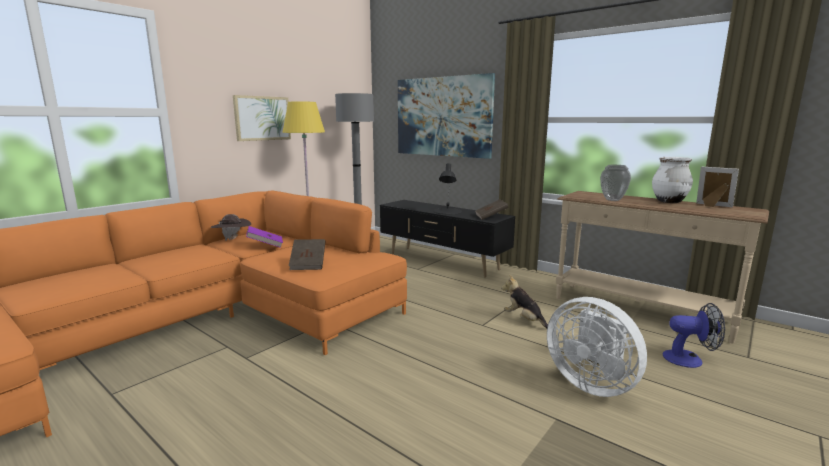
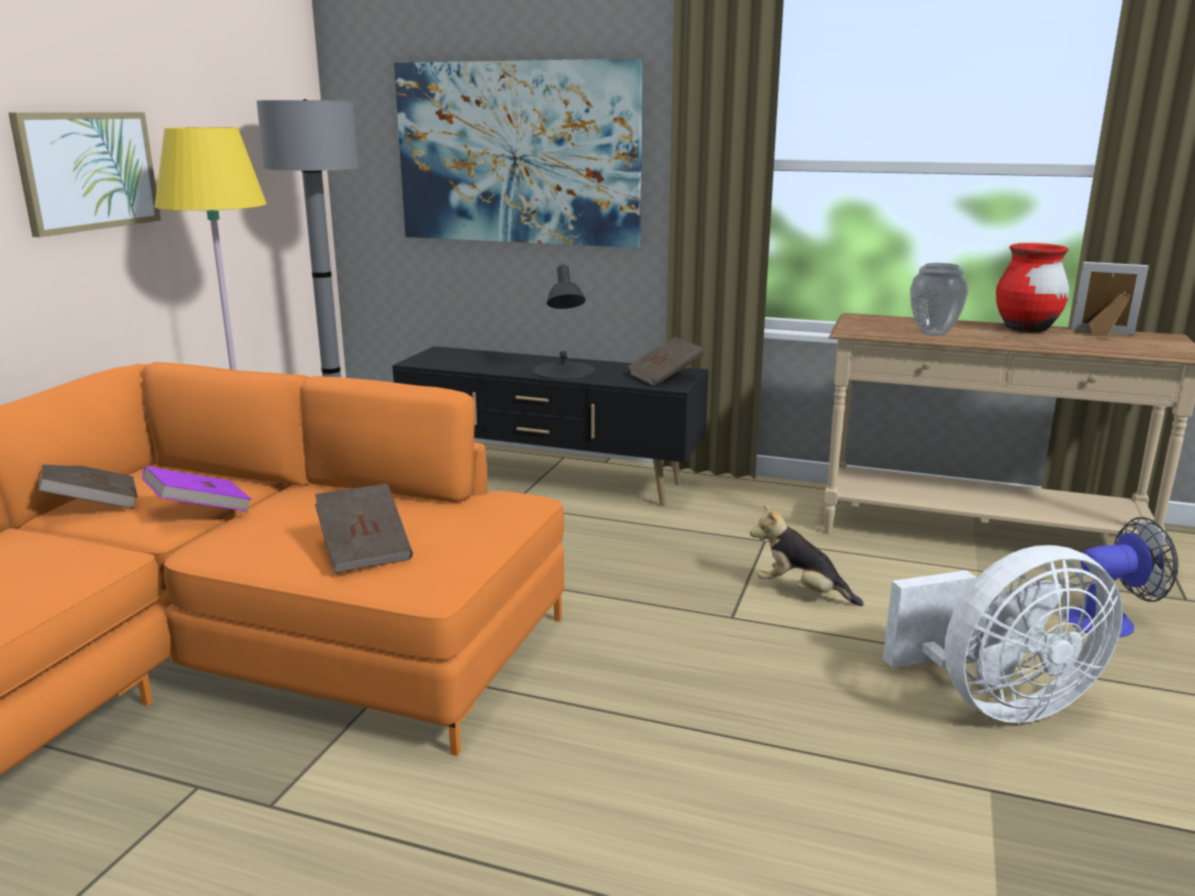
camera: 20 degrees left, 5 degrees up
(232, 239) = (92, 504): brown hat -> brown book
(591, 383) = (997, 702): white fan -> white fan turned 45 degrees counterclockwise
(669, 201) = (1026, 329): white vase -> red vase

